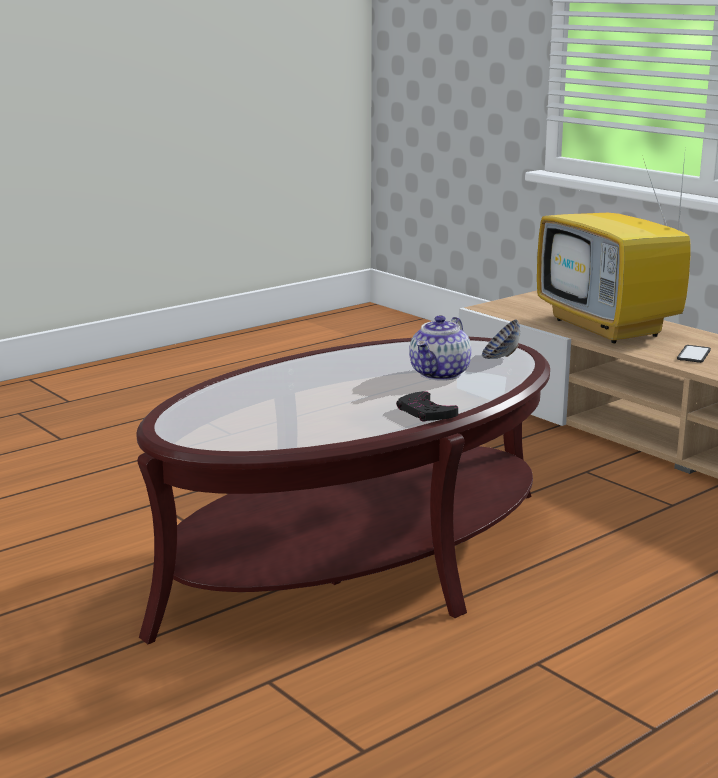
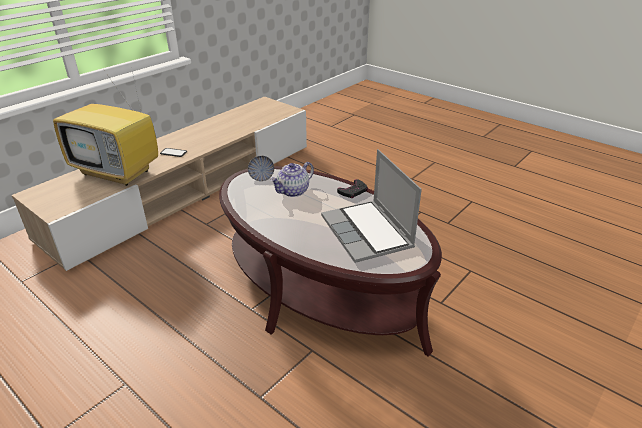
camera: 100 degrees left, 15 degrees up
(277, 410) = (368, 233): none -> laptop
(440, 374) = (293, 191): teapot -> teapot turned 120 degrees clockwise
(610, 328) = (119, 172): television -> television turned 60 degrees clockwise

